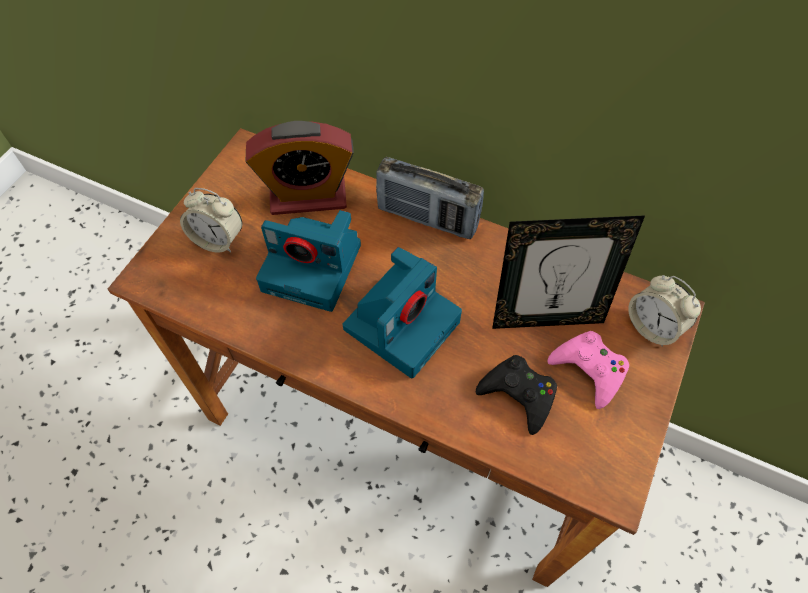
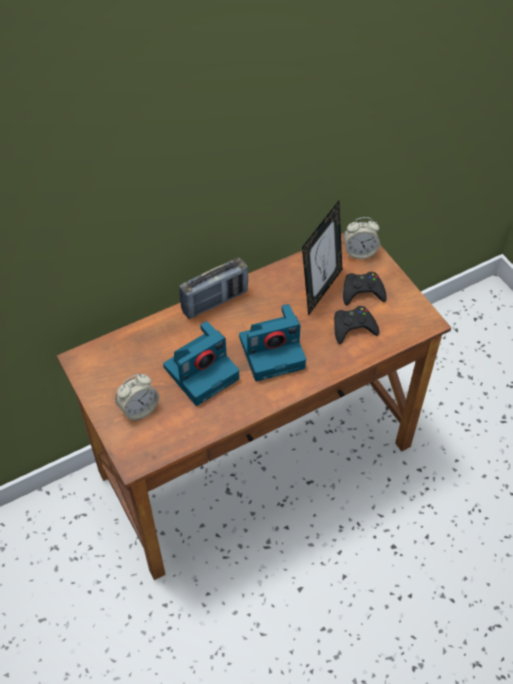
camera: 55 degrees left, 5 degrees down
(308, 196) = (147, 348): alarm clock -> none
(402, 323) = (273, 351): camera -> camera turned 90 degrees clockwise
(589, 370) = (362, 291): pink game controller -> black game controller

